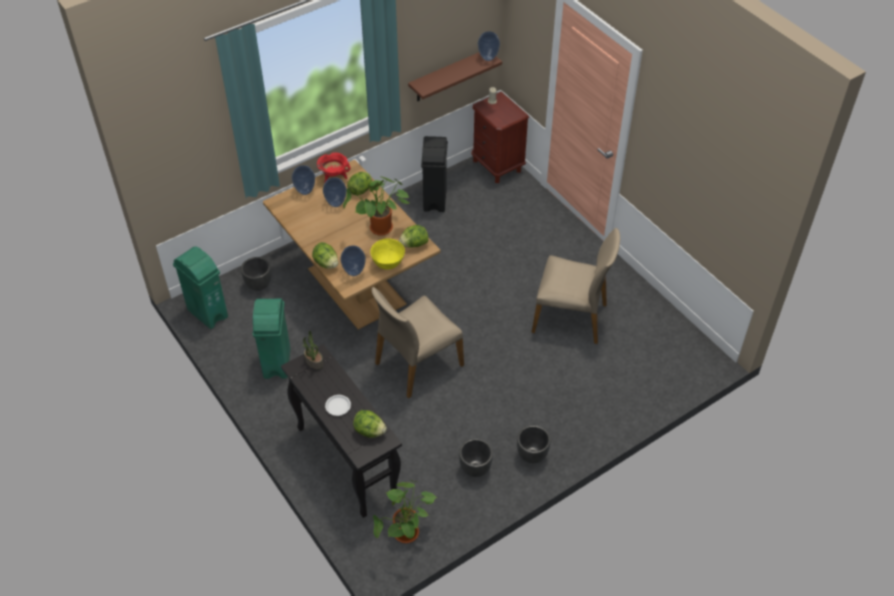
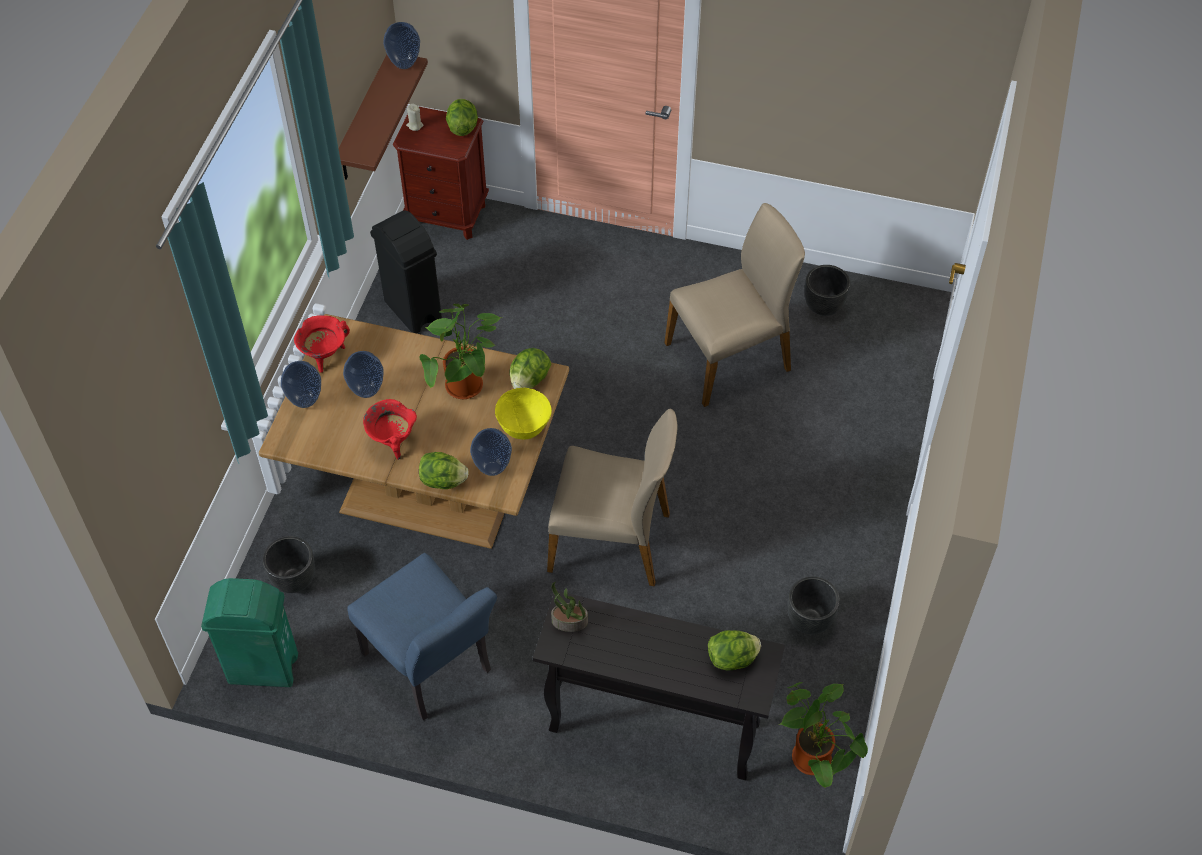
camera: 40 degrees left, 5 degrees up
(276, 364) = (432, 668): green trash can -> blue chair
(323, 232) = (393, 441): none -> red cooking pot
(338, 406) = (661, 656): white plate -> none
(361, 190) = (380, 351): lettuce -> lettuce (462, 127)
(417, 364) = (611, 540): beige chair -> beige chair turned 90 degrees counterclockwise
(532, 455) = (853, 557): black planter -> black planter (823, 307)

